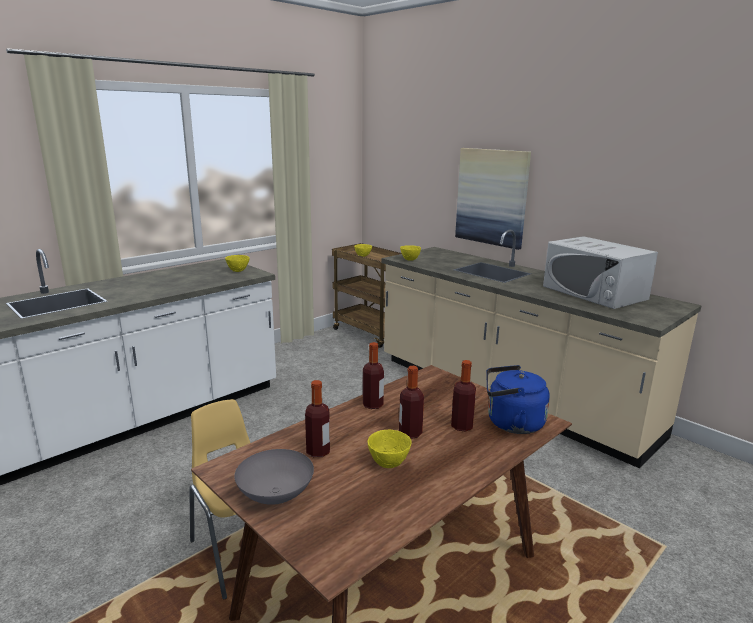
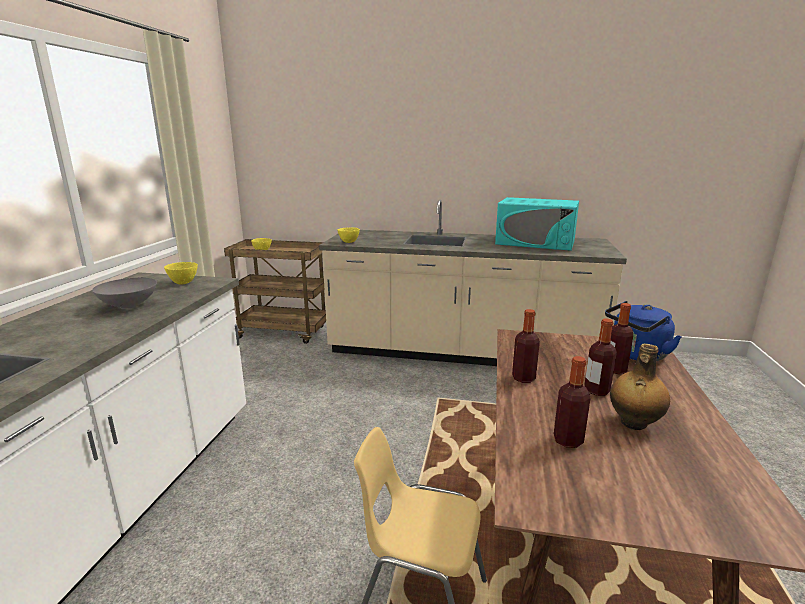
camera: 35 degrees left, 0 degrees up
(275, 496) = (623, 504): grey bowl -> grey bowl (128, 306)
(388, 463) = (633, 423): yellow bowl -> bottle
(492, 197) = (406, 172): picture -> none
(594, 292) = (535, 242): white microwave -> turquoise microwave

